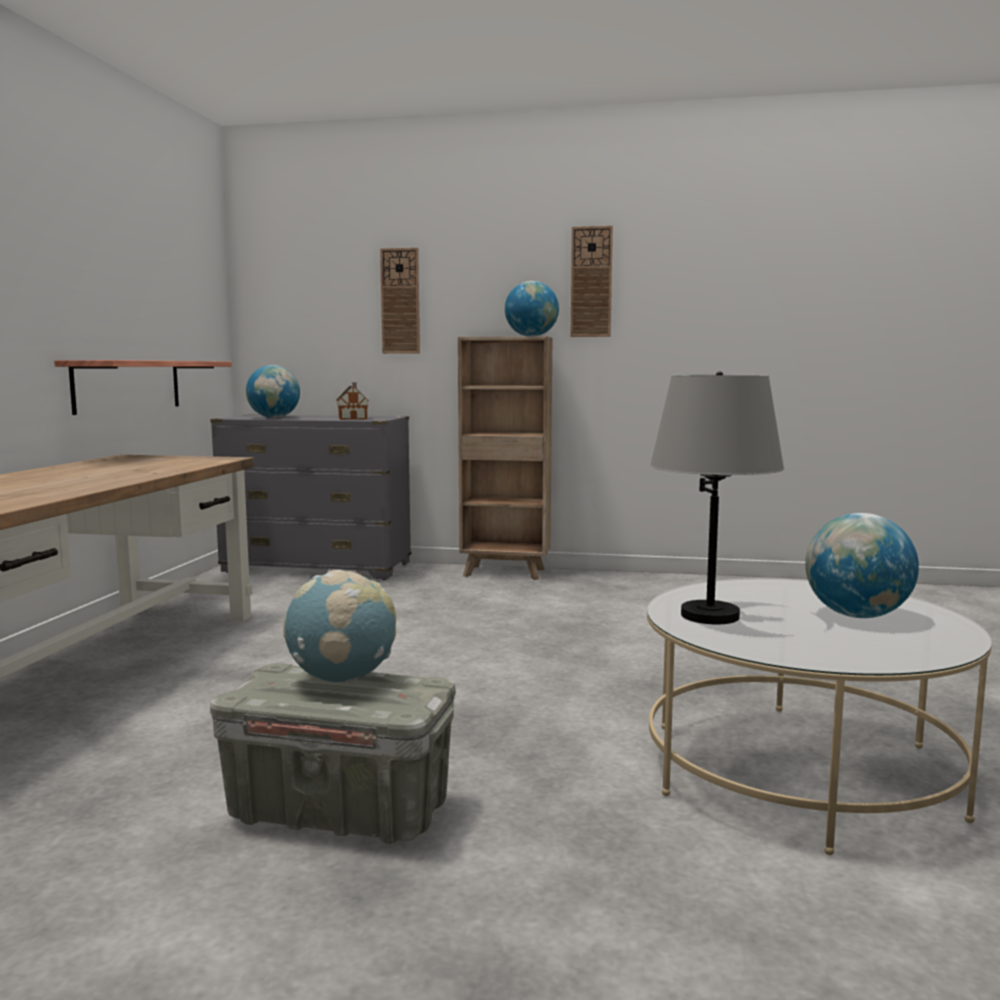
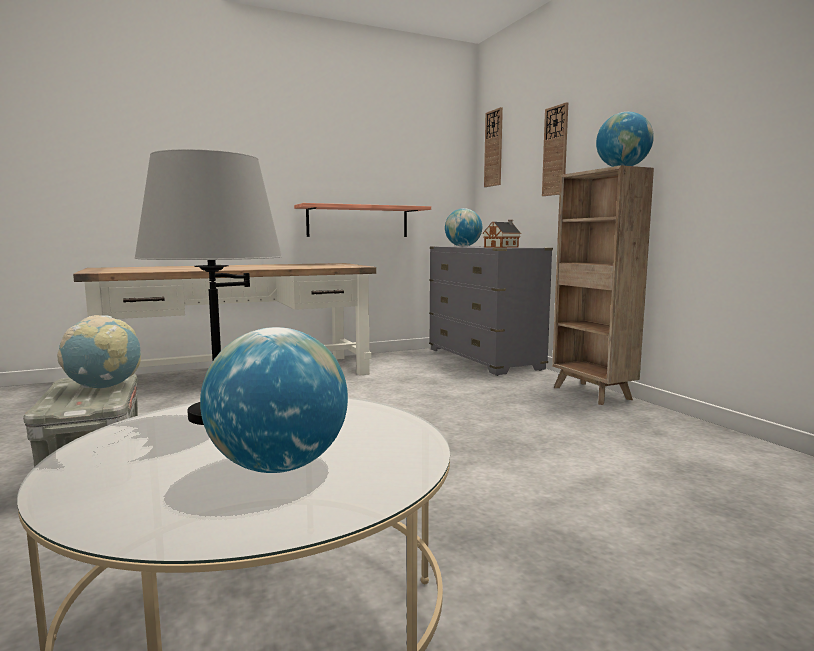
camera: 55 degrees right, 0 degrees up
(591, 282) = (698, 102): wall clock -> wall clock (493, 148)

